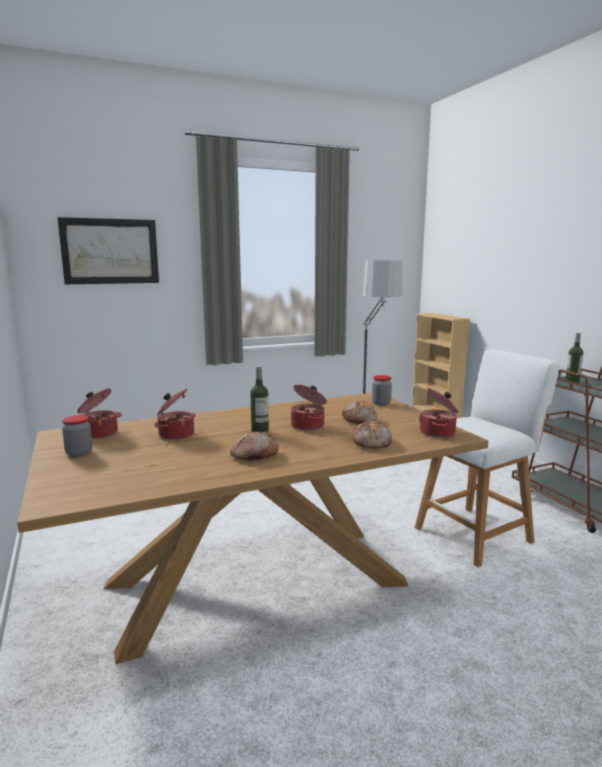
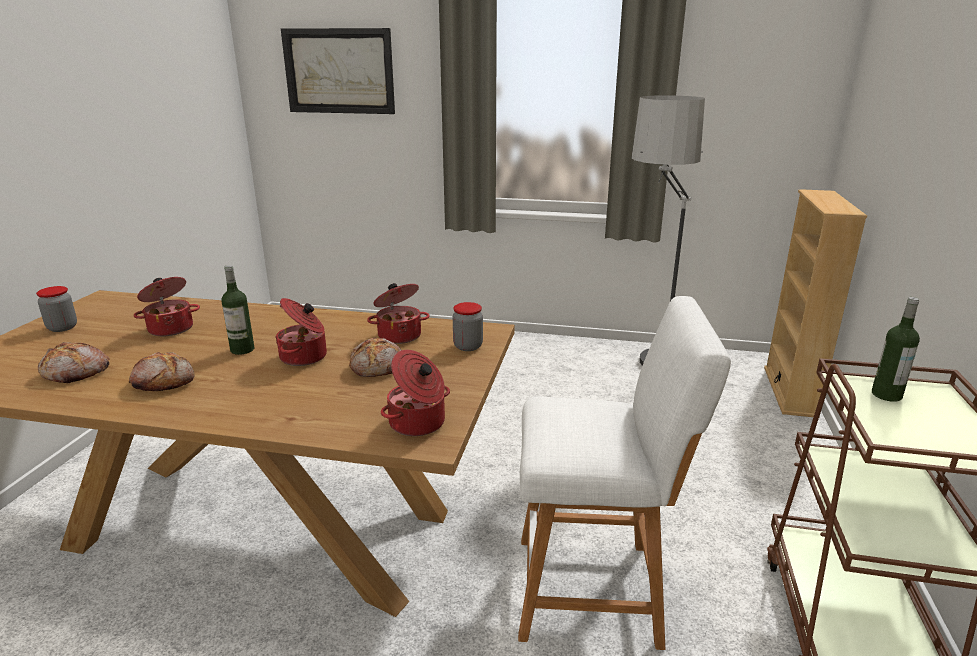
camera: 35 degrees right, 10 degrees up
(99, 433) = (126, 307): cooking pot -> cooking pot (399, 335)
(372, 443) = (306, 409): bread -> bread (77, 372)

